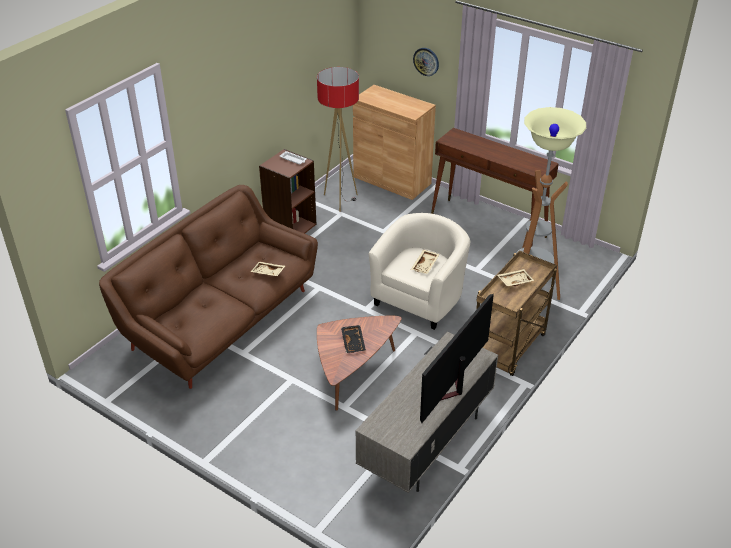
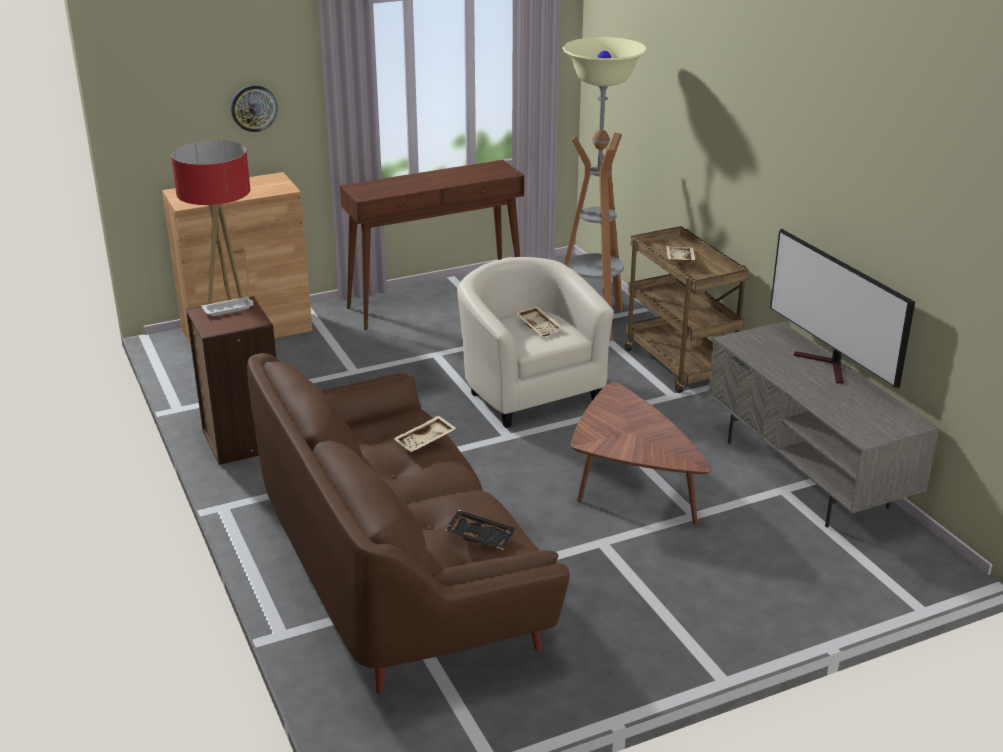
camera: 60 degrees left, 10 degrees down
(354, 342) = (635, 429): black tray -> black tray (481, 536)

